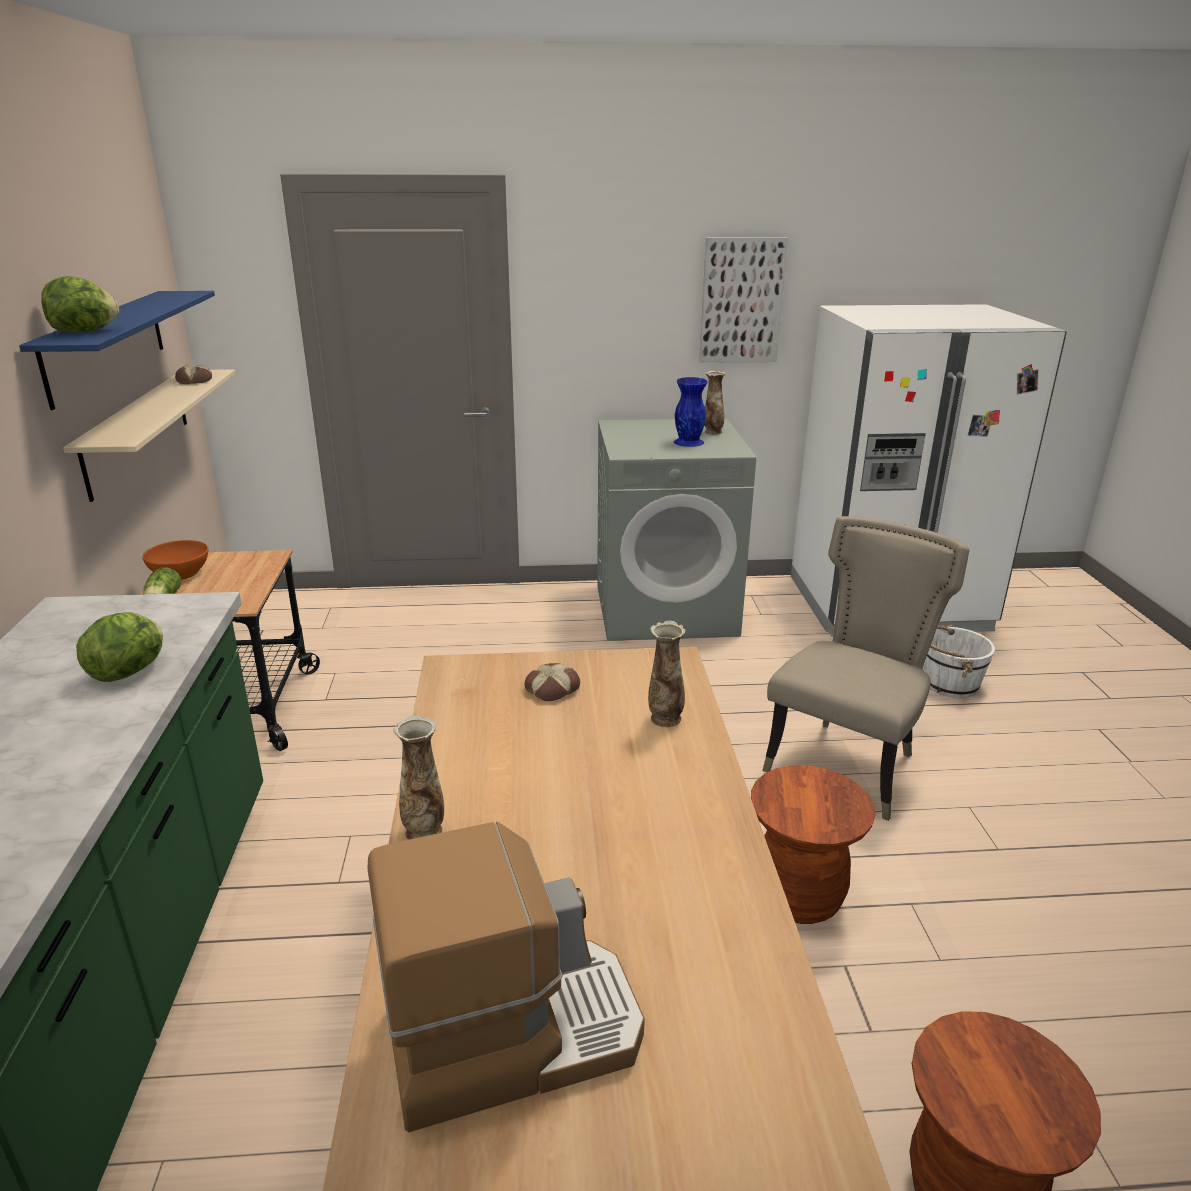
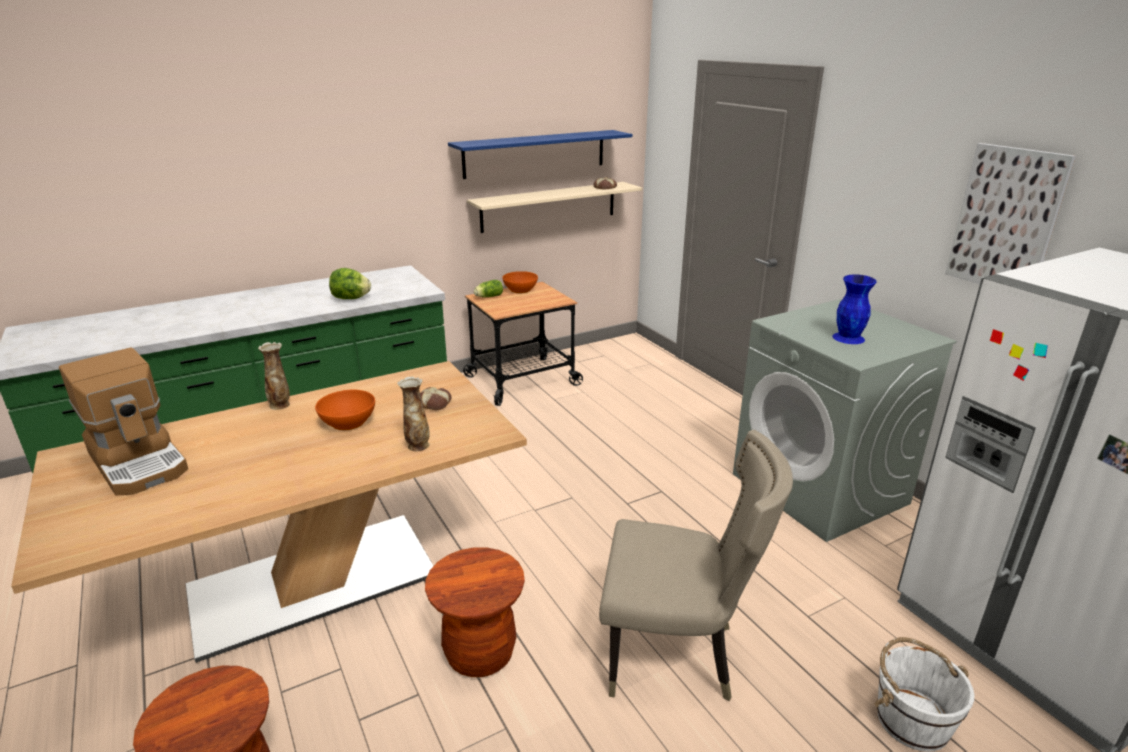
camera: 65 degrees right, 0 degrees up
(85, 331) = (486, 141): lettuce -> none
(551, 766) = (348, 422): none -> orange bowl
(712, 432) = (897, 342): vase -> none

